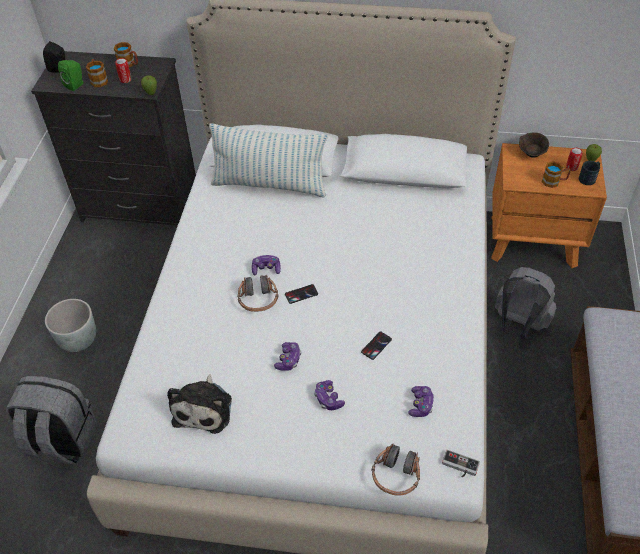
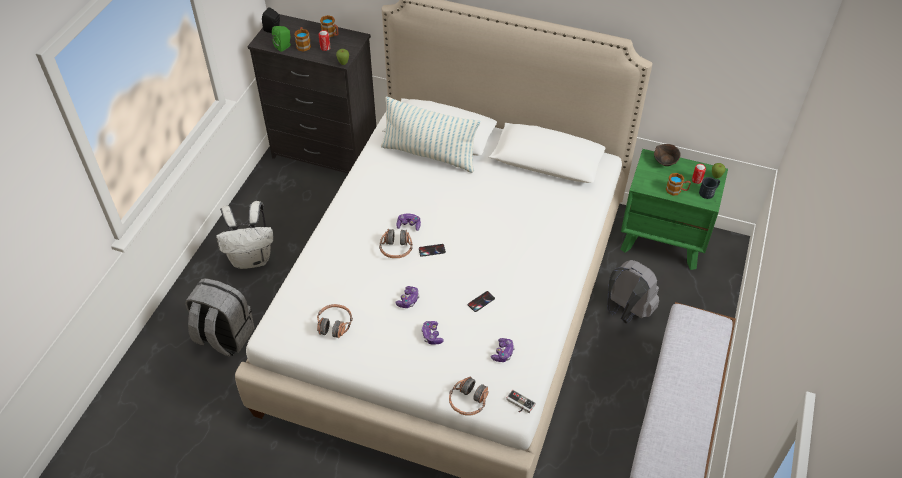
camera: 10 degrees right, 0 degrees up
(79, 340) = (252, 258): grey planter -> white backpack
(204, 407) = (334, 325): plush toy -> headphones
(533, 241) = (663, 240): orange nightstand -> green nightstand

